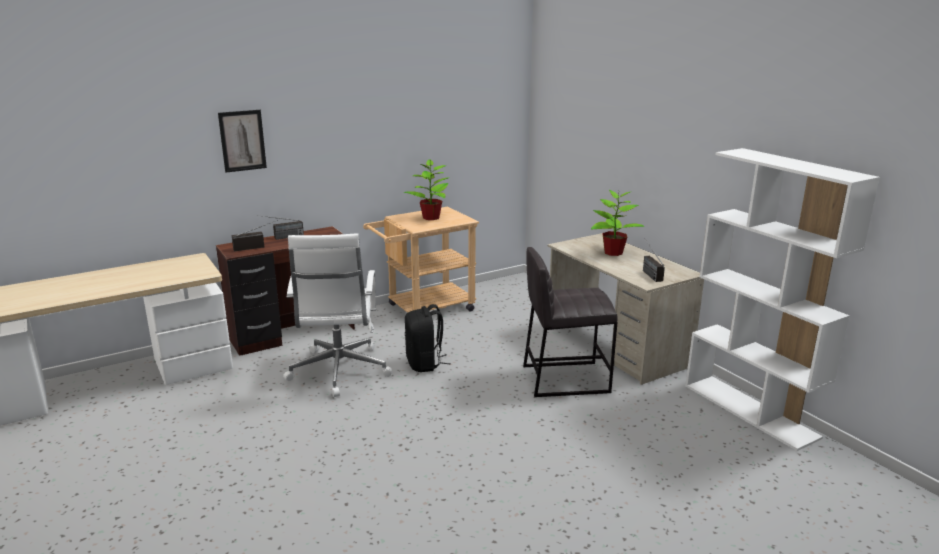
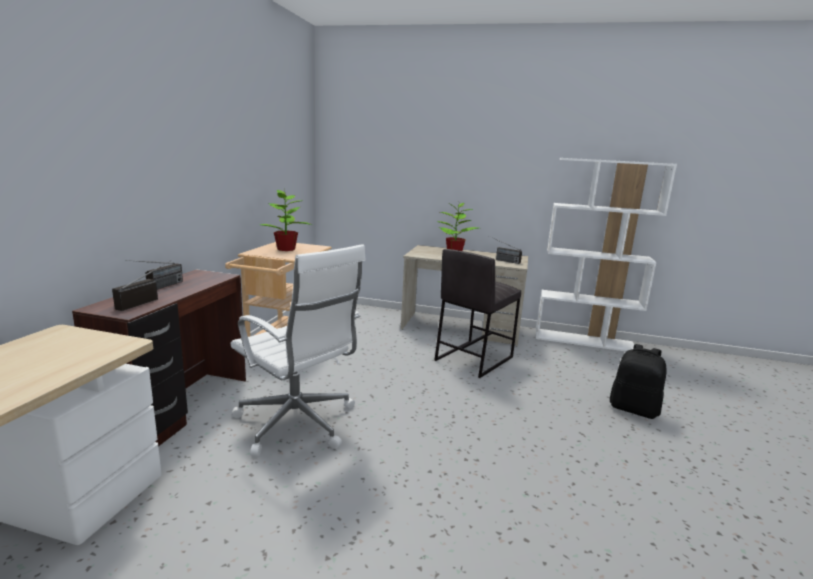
camera: 45 degrees left, 5 degrees down
(242, 140) = (99, 154): picture -> none
(425, 363) = (363, 385): black backpack -> black backpack (634, 409)

